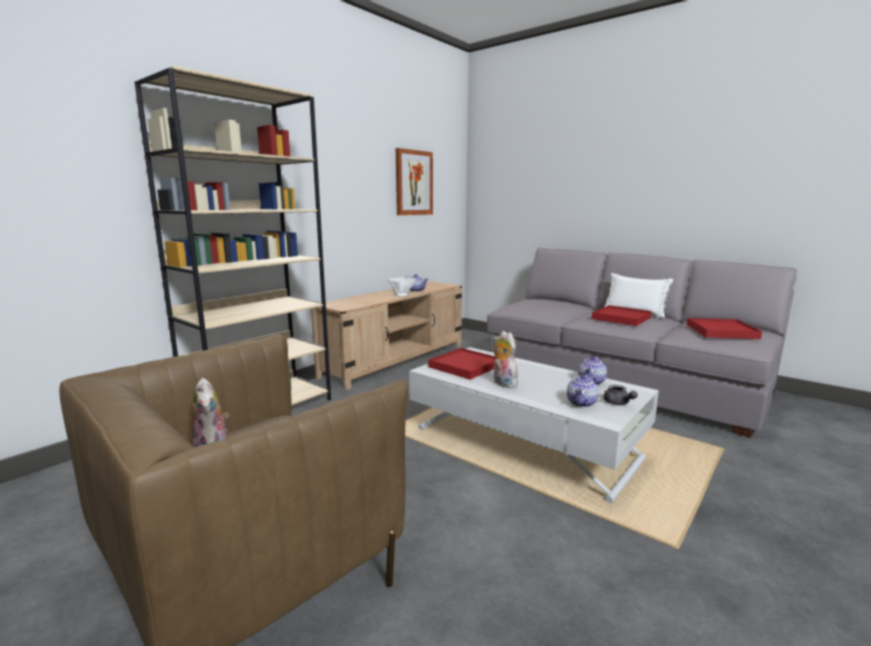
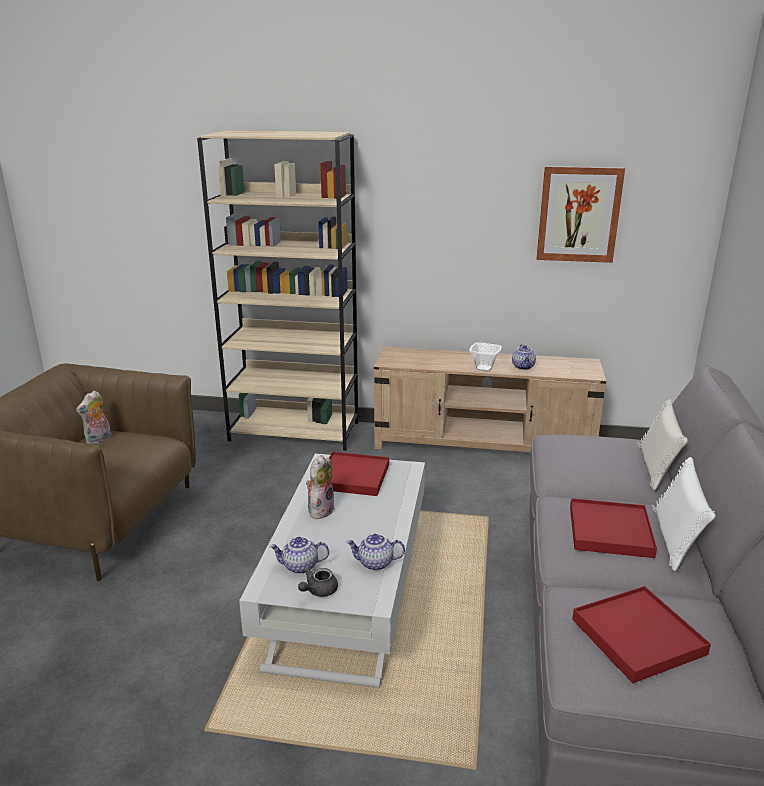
camera: 60 degrees right, 10 degrees up
(562, 302) = (657, 468): none -> white pillow

